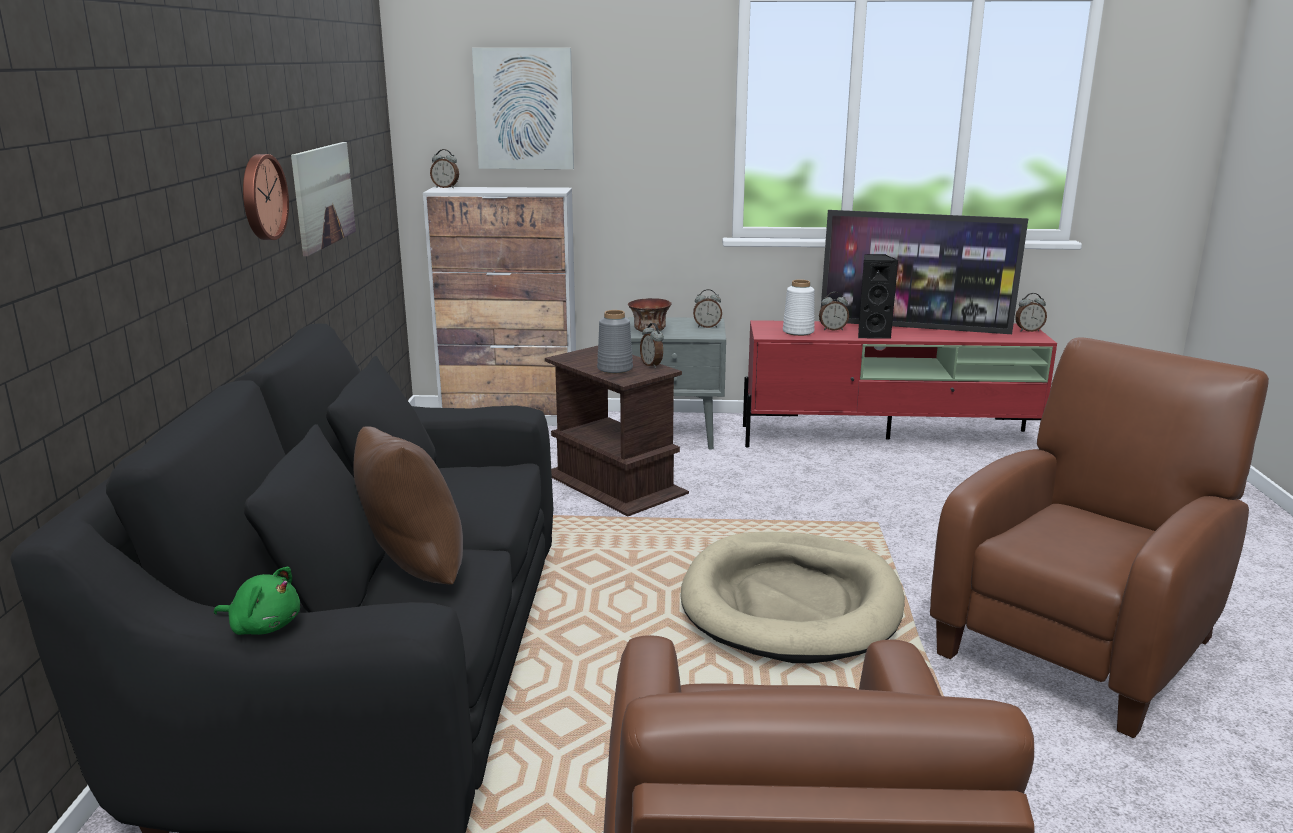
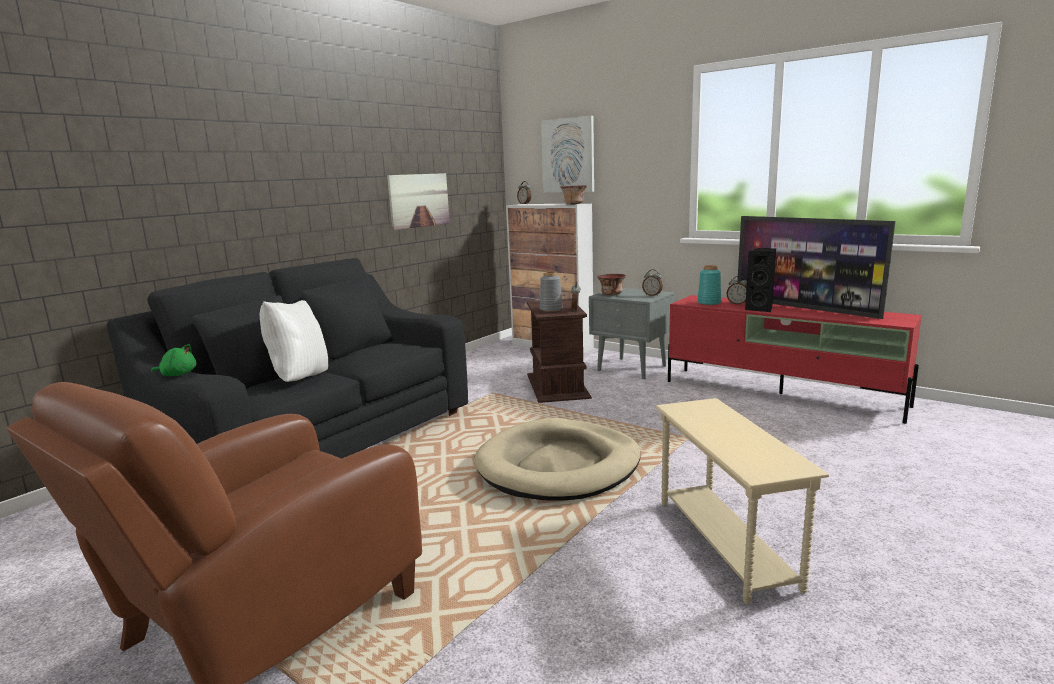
camera: 35 degrees right, 5 degrees down
(261, 197) = (353, 194): wall clock -> none
(263, 626) = (177, 374): green plush toy -> green plush toy turned 45 degrees counterclockwise
(411, 573) = (299, 379): brown pillow -> white pillow
(551, 190) = (573, 204): none -> bowl
(798, 332) = (709, 303): white vase -> turquoise vase
(1028, 330) = (904, 318): alarm clock -> none
(1081, 642) = (726, 542): brown armchair -> beige side table

